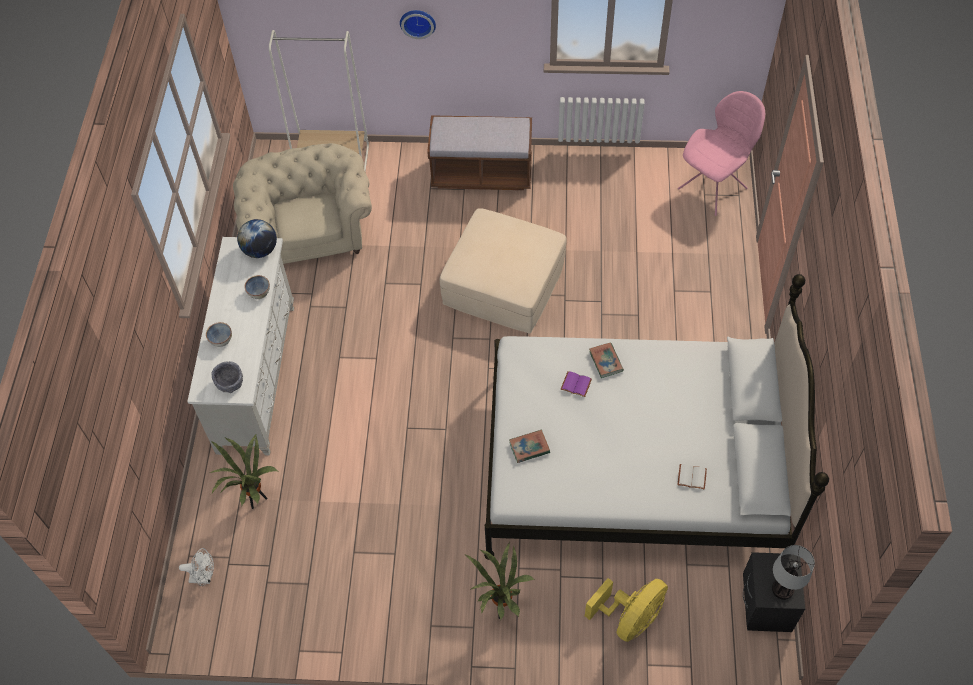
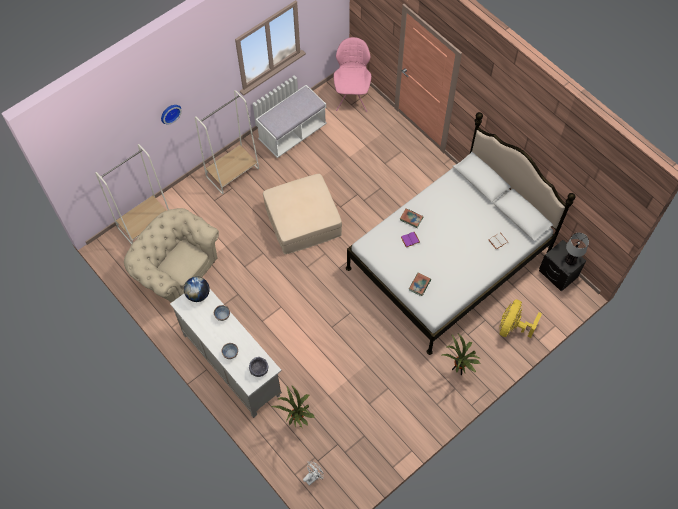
camera: 45 degrees left, 5 degrees up
(481, 174) = (232, 173): brown bench -> clothes rack
(597, 178) = (292, 133): none -> white bench
(630, 618) = (513, 327): yellow fan -> yellow fan turned 150 degrees counterclockwise

